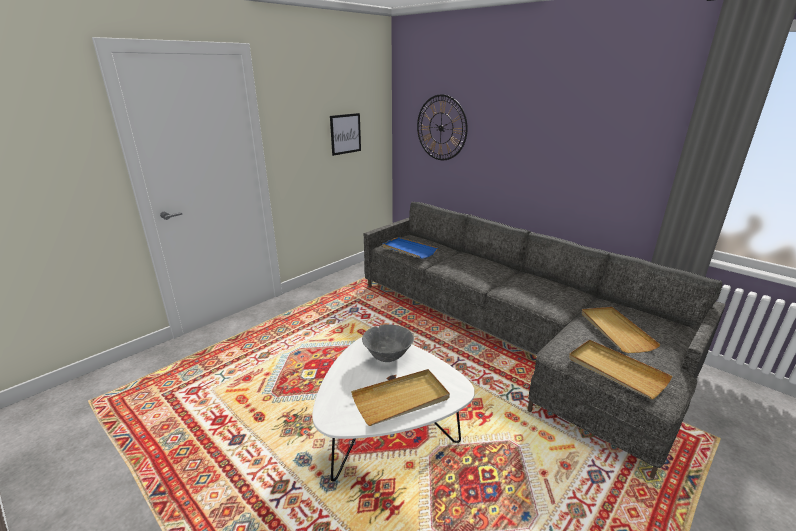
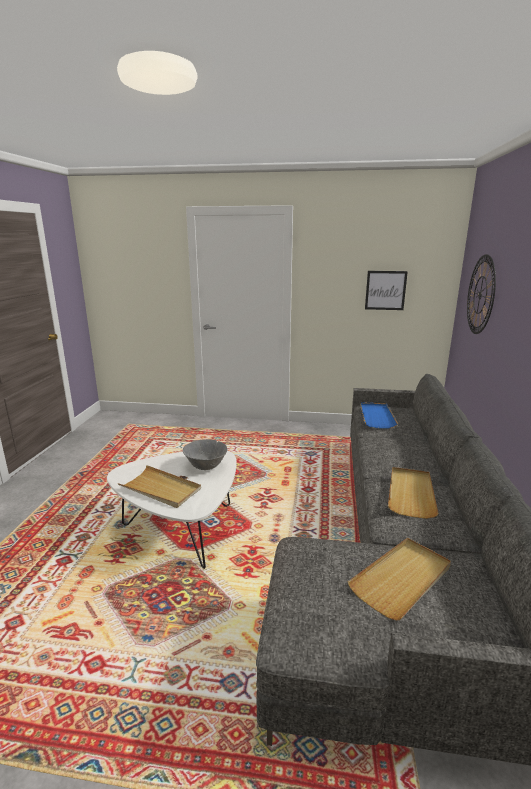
camera: 55 degrees right, 5 degrees down
(616, 370) = (307, 593): beige tray -> beige tray (410, 494)

